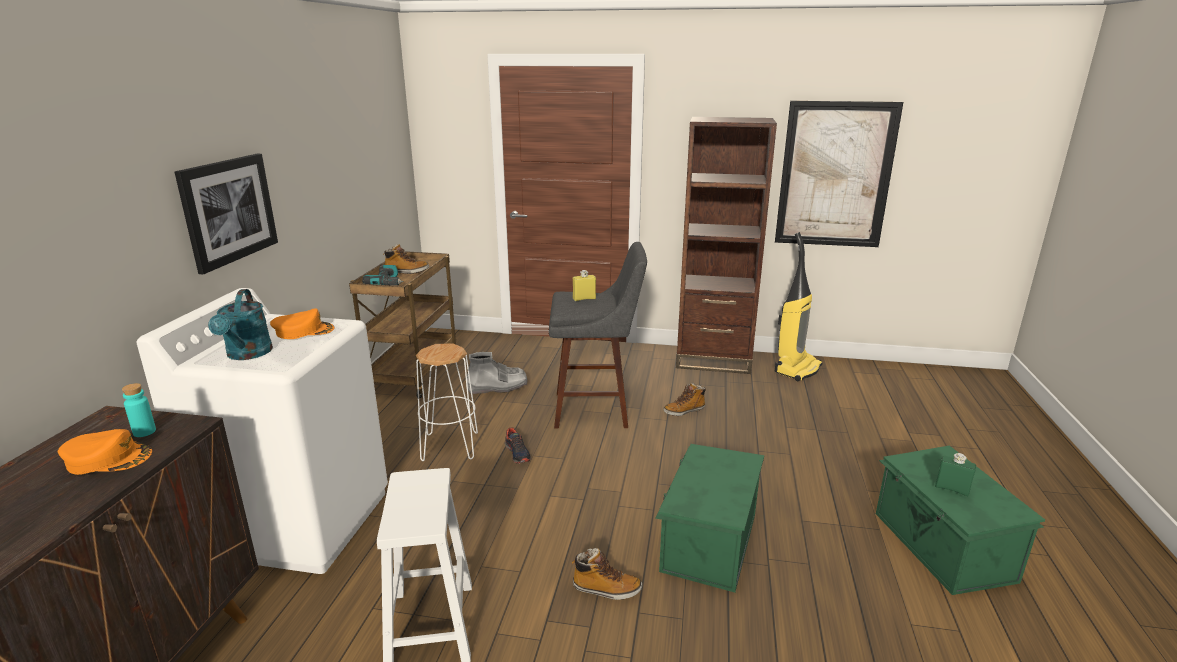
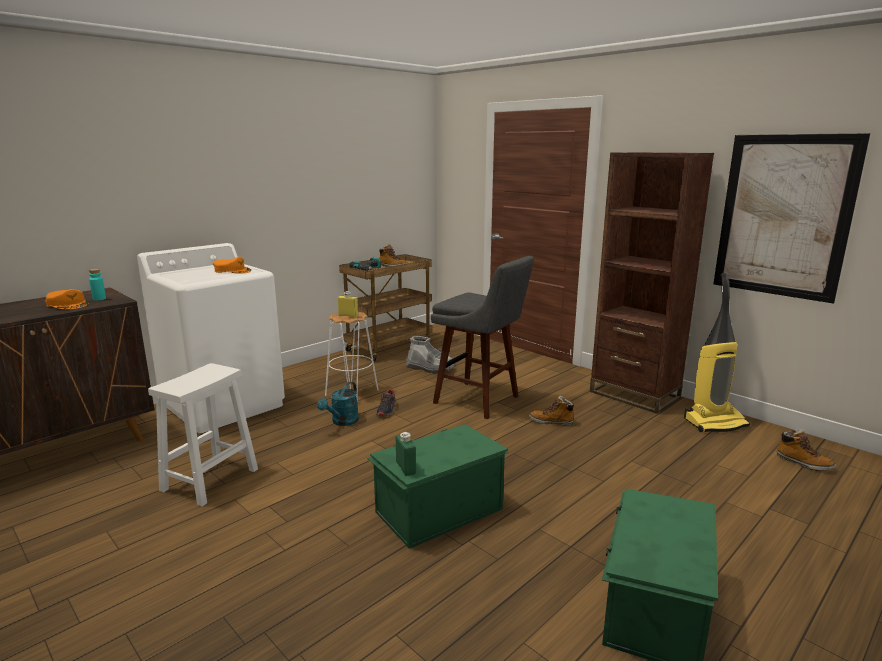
camera: 35 degrees right, 5 degrees down
(228, 210) = (233, 193): picture -> none
(247, 355) = (185, 275): turquoise watering can -> turquoise watering can (342, 422)
(584, 299) = (474, 298): yellow bottle -> yellow bottle (348, 316)
(606, 589) = (327, 506): boot -> boot (803, 463)
(952, 489) = (651, 534): green bottle -> green bottle (406, 468)

